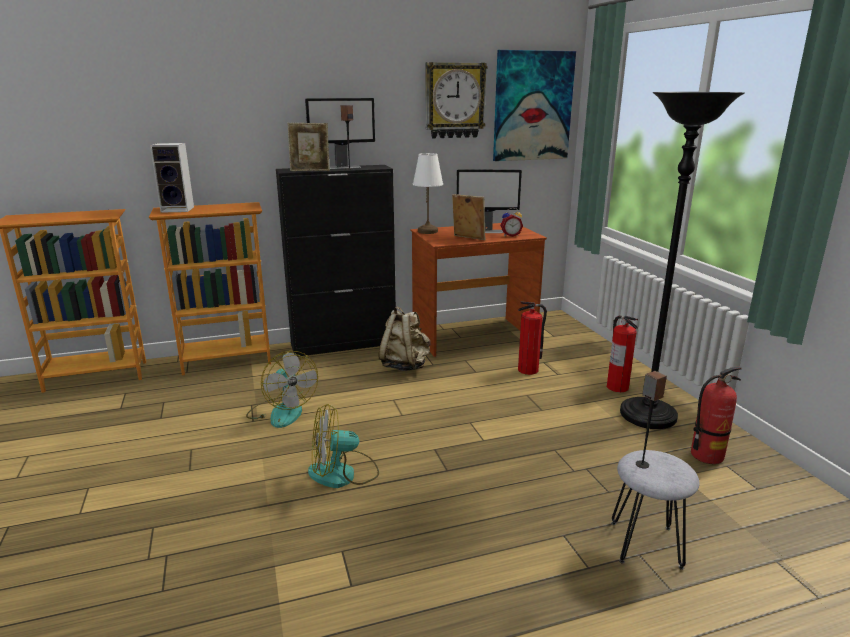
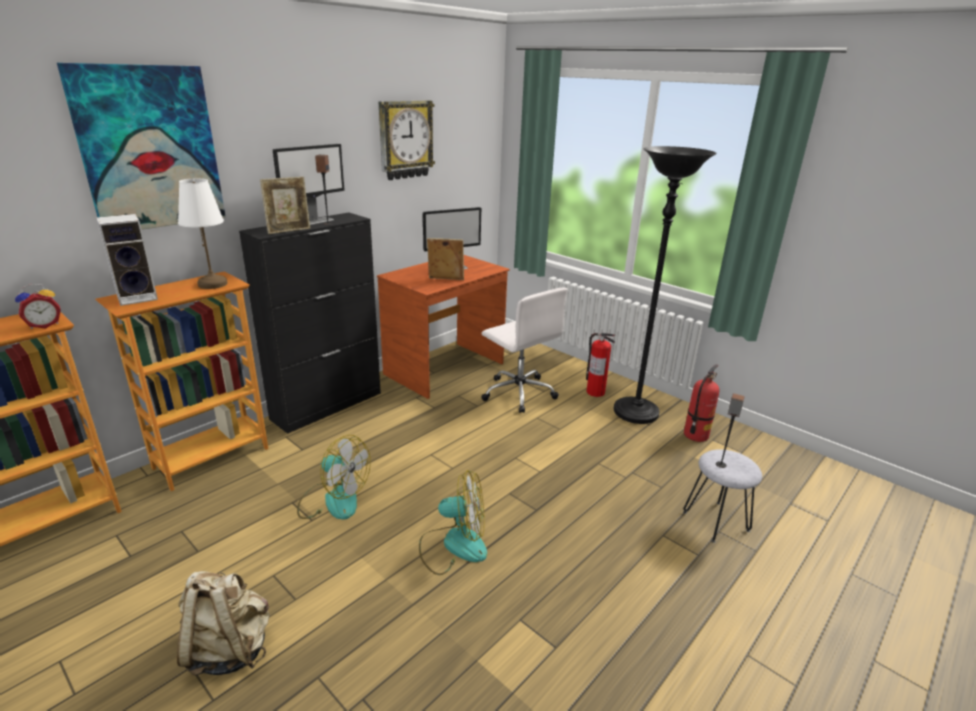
camera: 30 degrees left, 5 degrees up
(343, 474) = (454, 545): fan -> fan turned 135 degrees counterclockwise
(405, 365) = (409, 415): beige backpack -> beige backpack (229, 649)
(428, 231) = (398, 276): white table lamp -> white table lamp (213, 284)
(510, 235) = (478, 270): alarm clock -> alarm clock (44, 325)
(528, 370) = (518, 392): fire extinguisher -> white office chair
(532, 106) = (468, 141): picture -> picture (150, 148)

